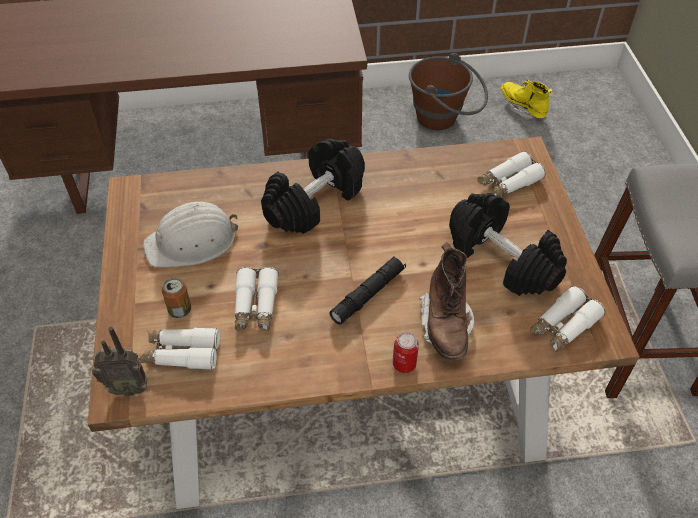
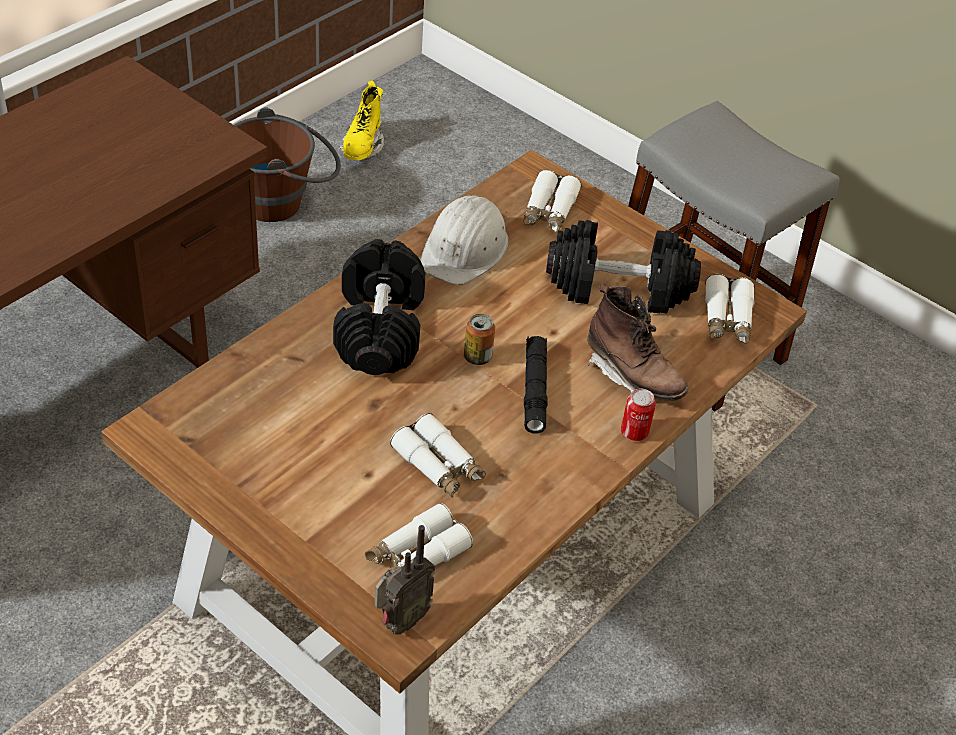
camera: 45 degrees left, 5 degrees down
(180, 310) = (364, 517): can -> can (477, 357)
(192, 242) = (294, 443): white hard hat -> white hard hat (465, 249)
(522, 108) = (362, 147): yellow boot -> yellow boot turned 90 degrees counterclockwise

